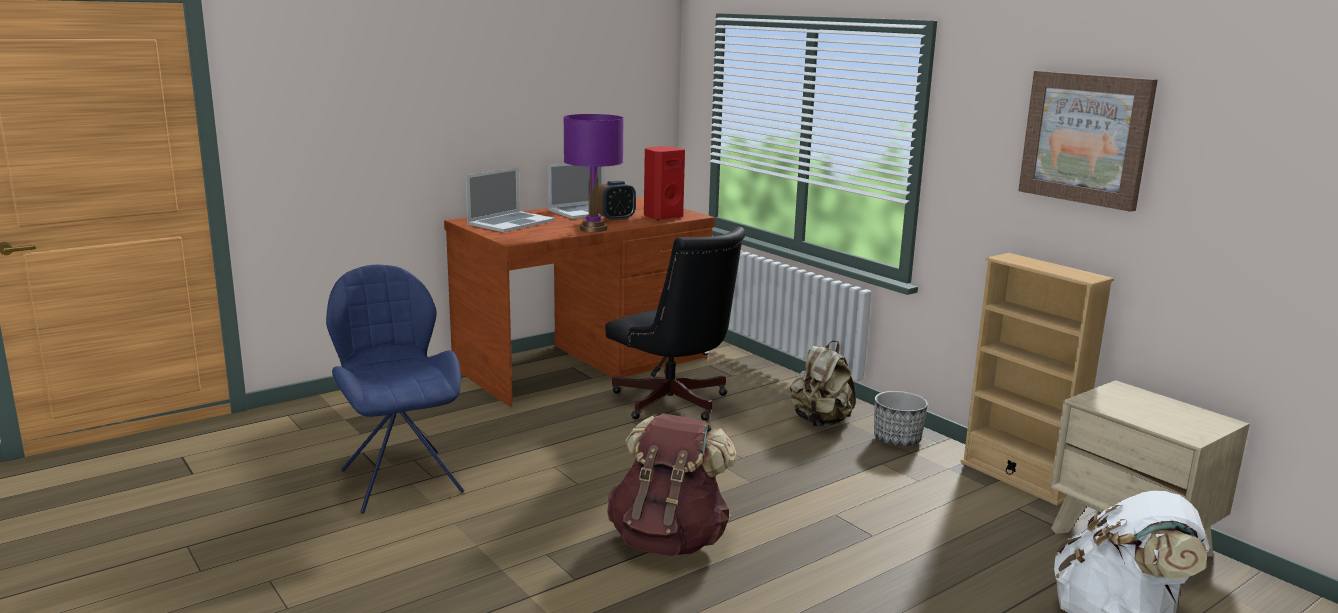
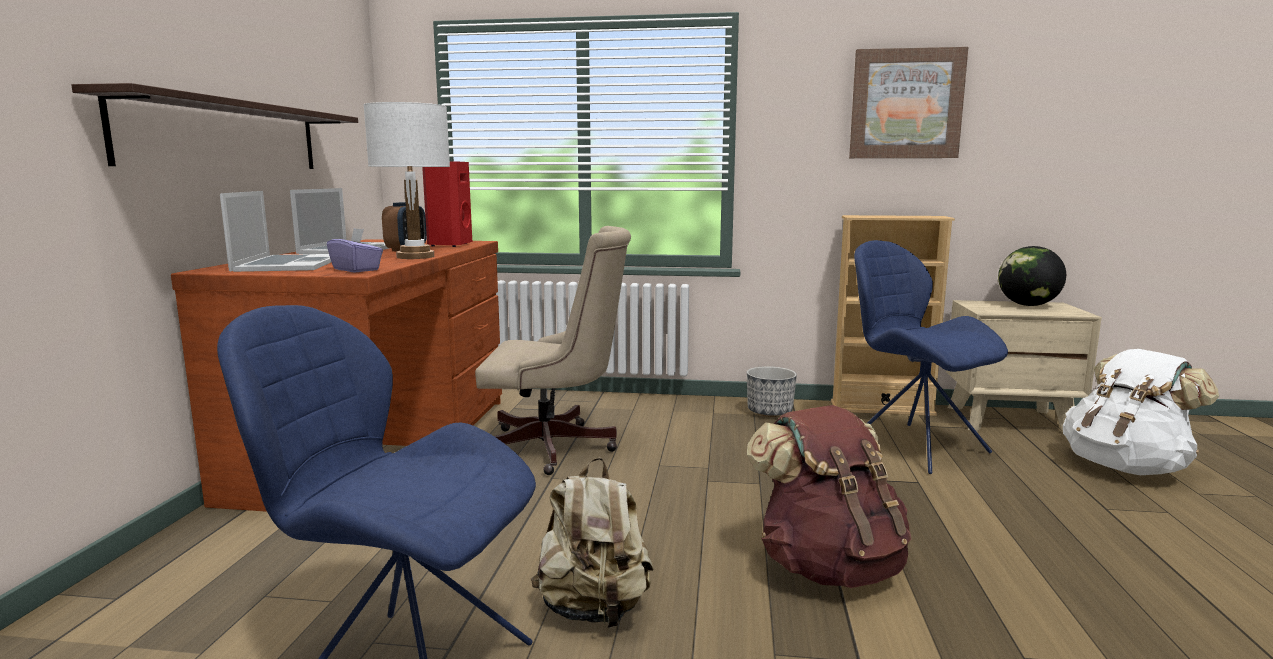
camera: 45 degrees left, 5 degrees down
(503, 128) = (226, 136): none -> shelf
(522, 237) = (357, 270): none -> purple tissue box
(593, 229) = (415, 257): purple table lamp -> white table lamp
(674, 404) = (555, 448): black office chair -> beige office chair
(821, 422) = (696, 419): beige backpack -> beige backpack (594, 610)
(950, 515) = (914, 446): none -> blue chair
(1175, 411) = (1028, 305): none -> globe

